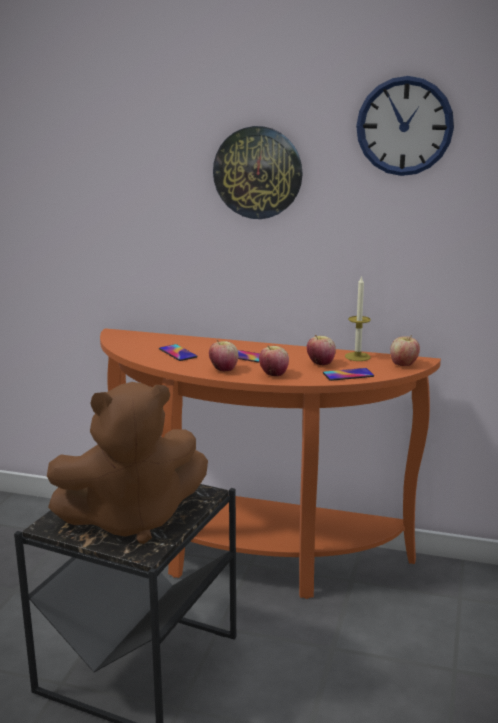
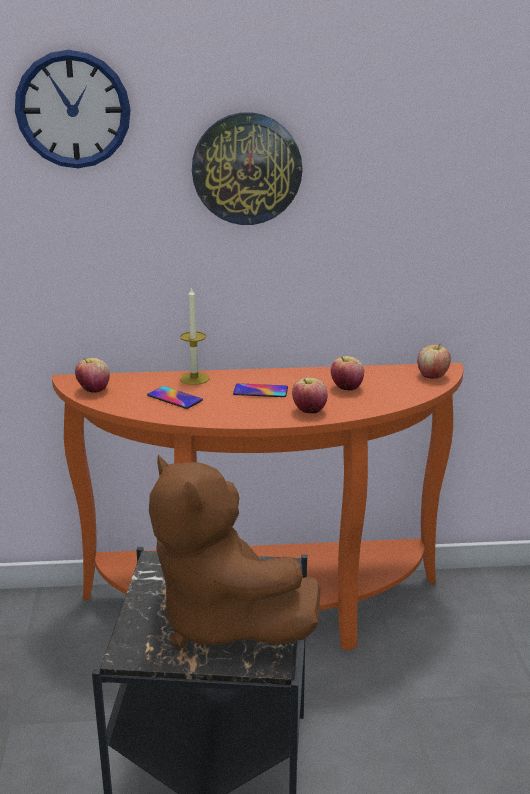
camera: 20 degrees left, 5 degrees up
(131, 520) = (222, 621): brown plush toy -> brown plush toy turned 90 degrees clockwise
(223, 369) = (247, 413): apple -> apple (94, 390)
(348, 375) = (388, 399): phone -> none
(357, 356) = (377, 373): candle -> candle (194, 378)
(404, 126) = (420, 107): wall clock -> wall clock (73, 110)

